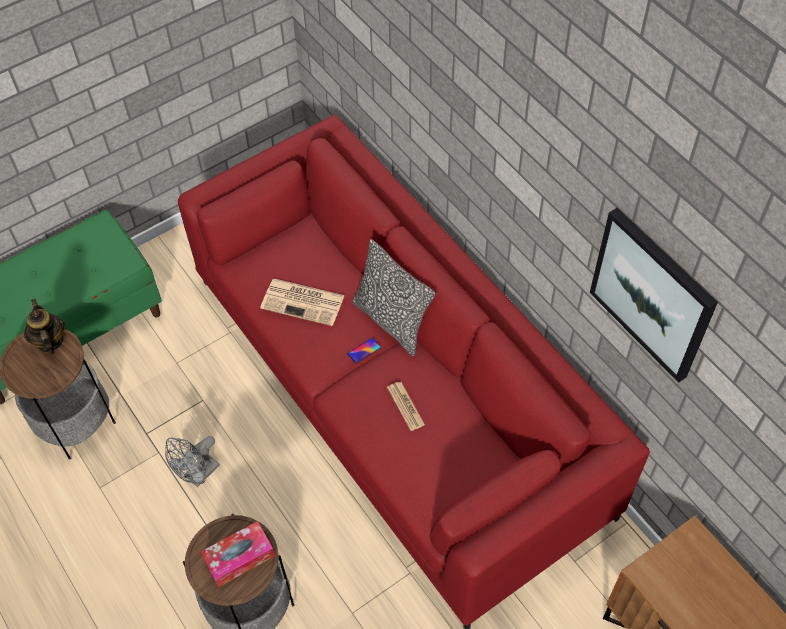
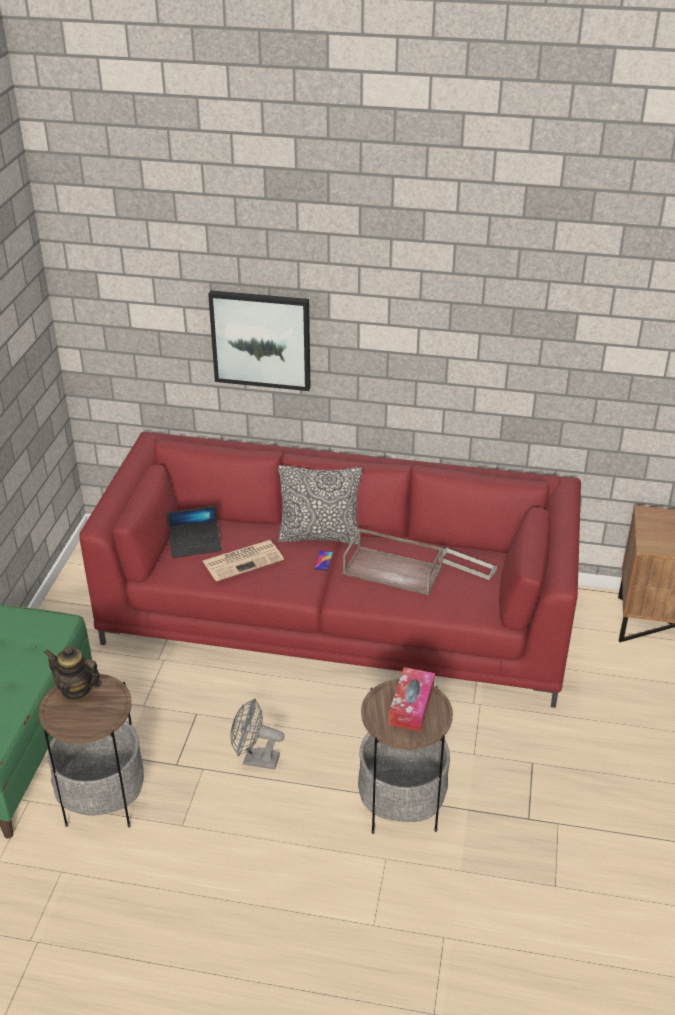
camera: 45 degrees left, 20 degrees down
(198, 475) = (255, 759): grey fan -> grey fan turned 105 degrees clockwise
(286, 258) = (195, 545): none -> laptop
(405, 406) = (394, 570): newspaper -> brown tray
(472, 451) = (467, 565): none -> grey tray
(652, 294) = (550, 327): picture -> picture (261, 339)

